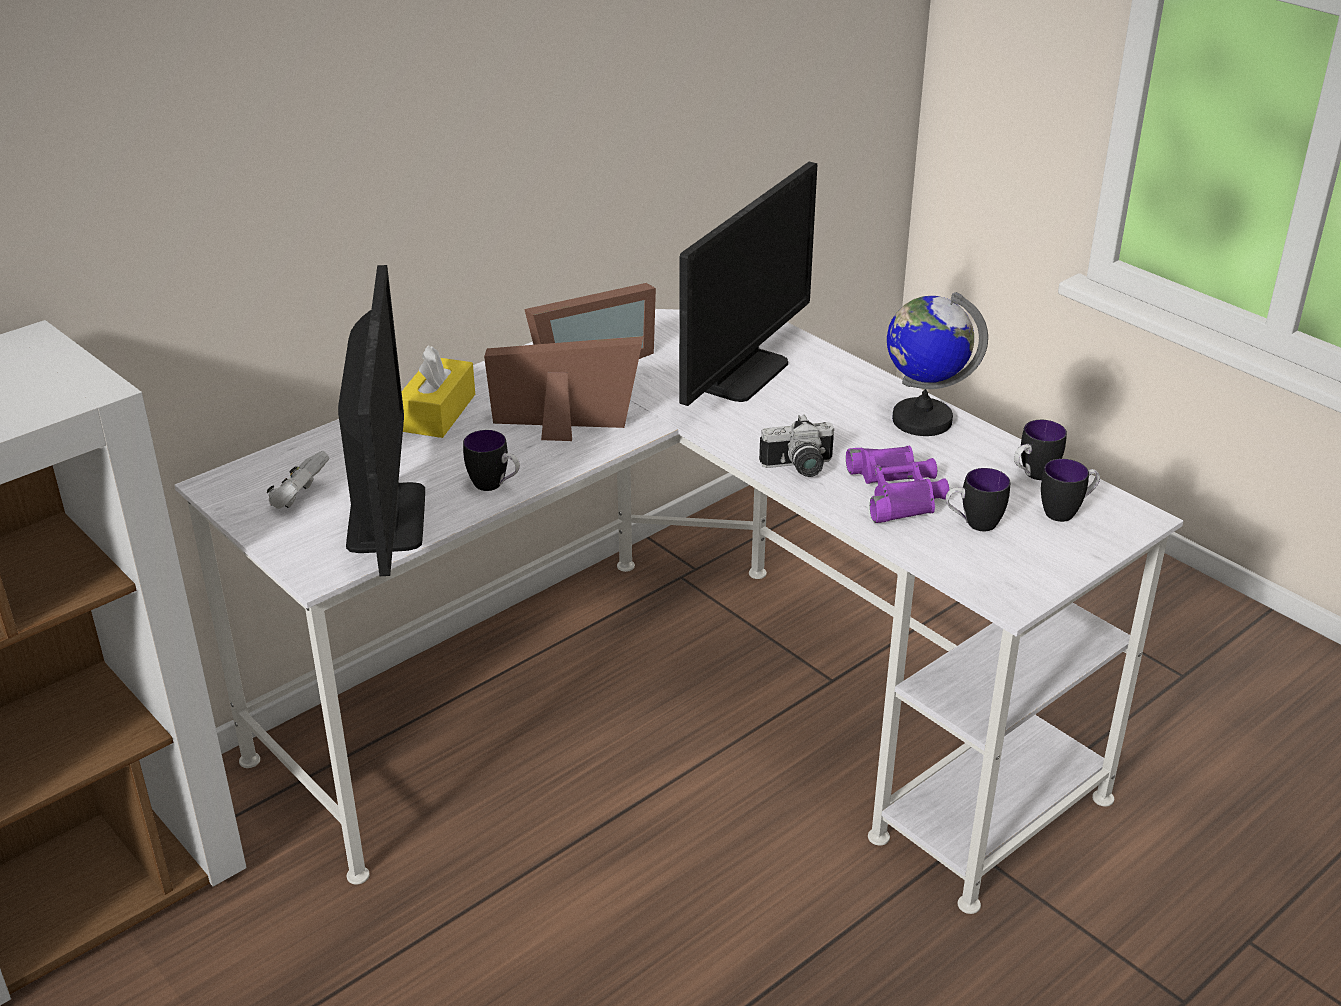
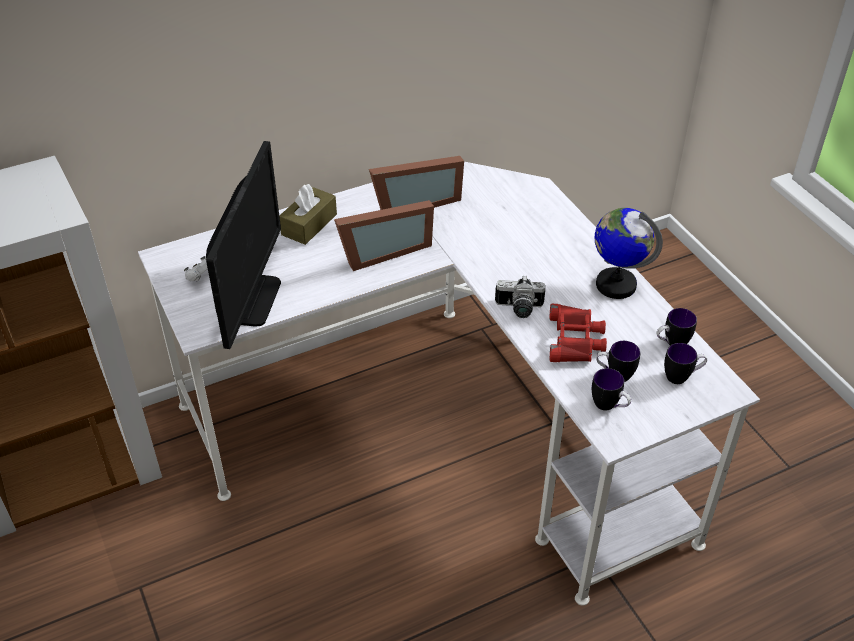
camera: 15 degrees right, 10 degrees up
(438, 413) = (309, 224): yellow tissue box -> brown tissue box
(495, 486) = (323, 287): mug -> mug (609, 406)
(565, 429) = (382, 251): picture frame -> picture frame turned 135 degrees clockwise
(740, 373) = (510, 226): monitor -> none
(897, 492) = (575, 339): purple binoculars -> red binoculars

